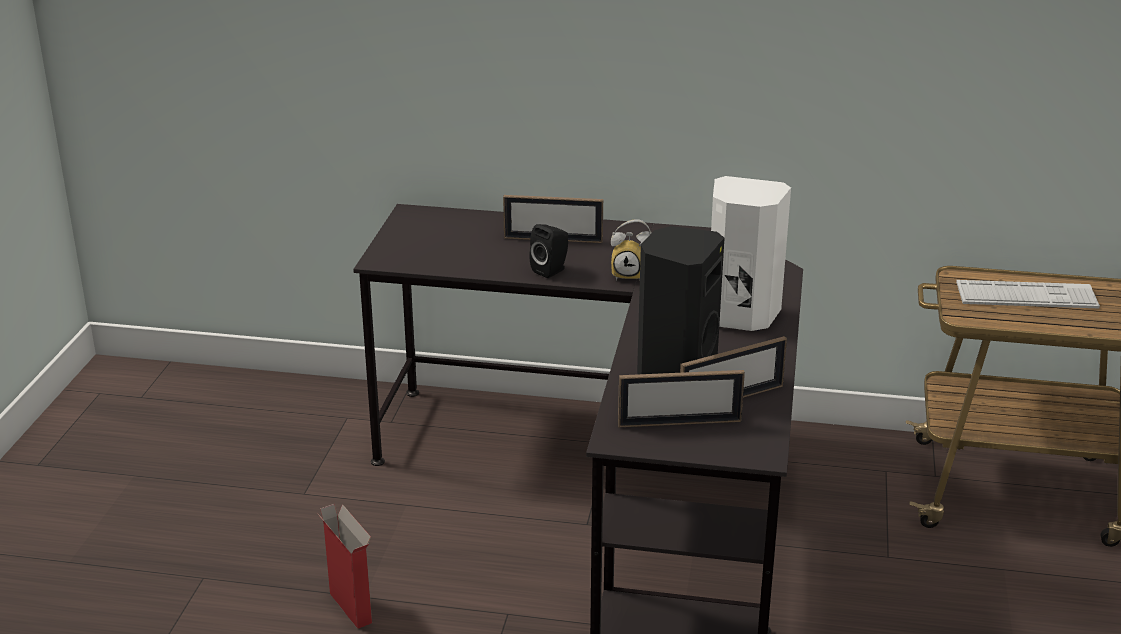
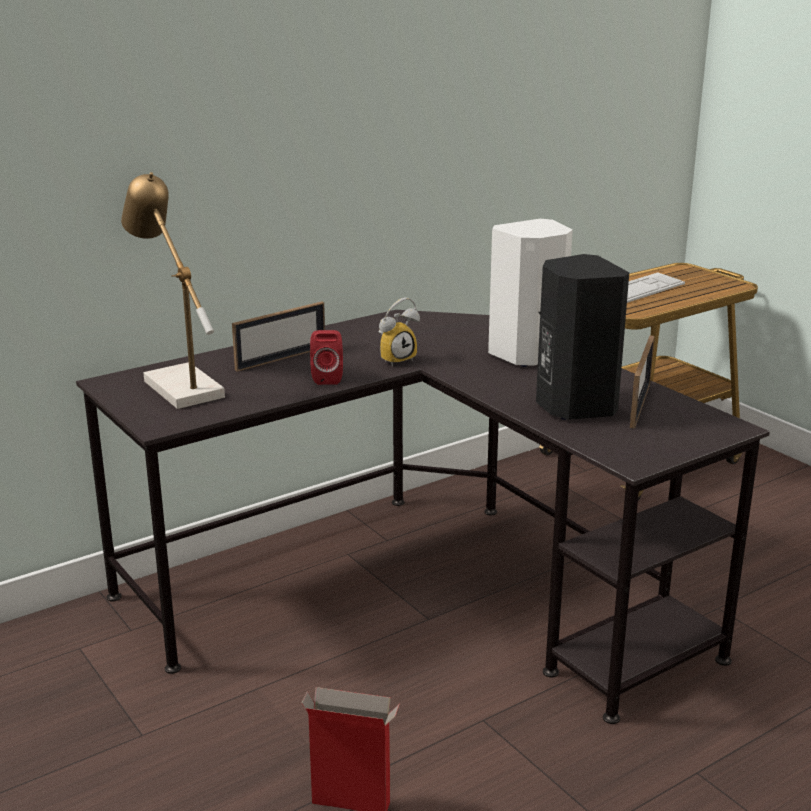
camera: 45 degrees left, 5 degrees down
(446, 233) = (177, 385): none -> table lamp
(551, 270) = (328, 378): black speaker -> red speaker
(679, 423) = (645, 433): picture frame -> none

